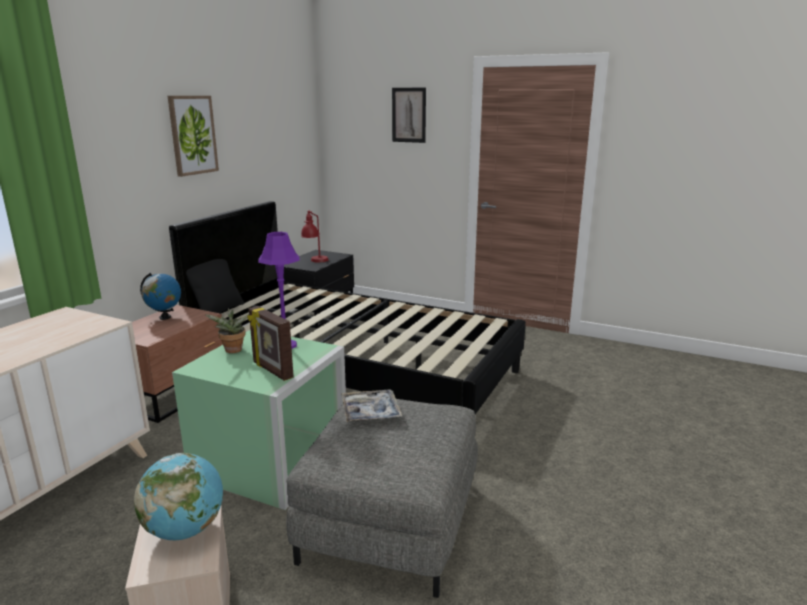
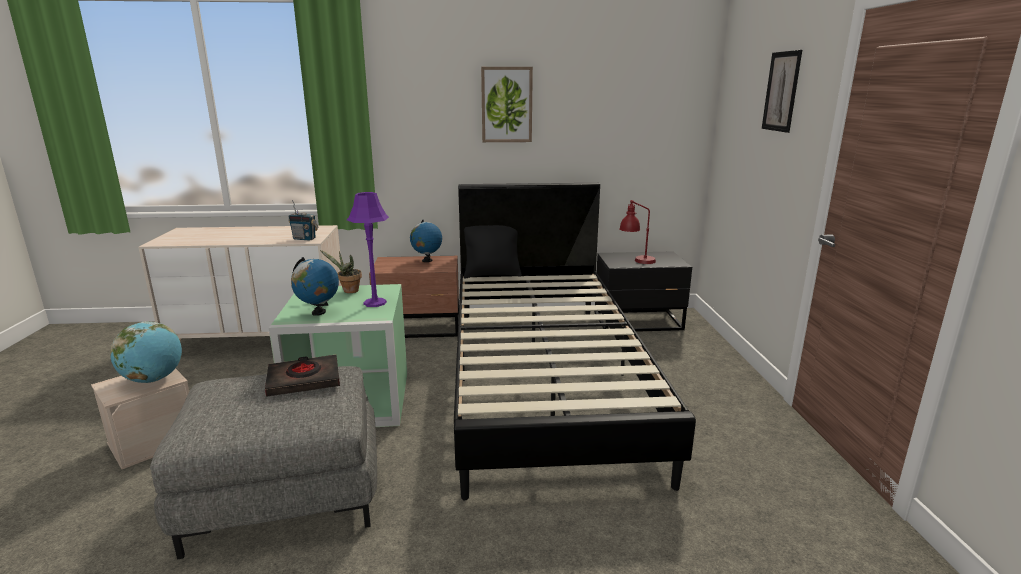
camera: 60 degrees right, 0 degrees up
(94, 325) = (304, 239): none -> radio
(272, 370) = (318, 312): picture frame -> globe
(370, 412) = (304, 380): tray -> black book

